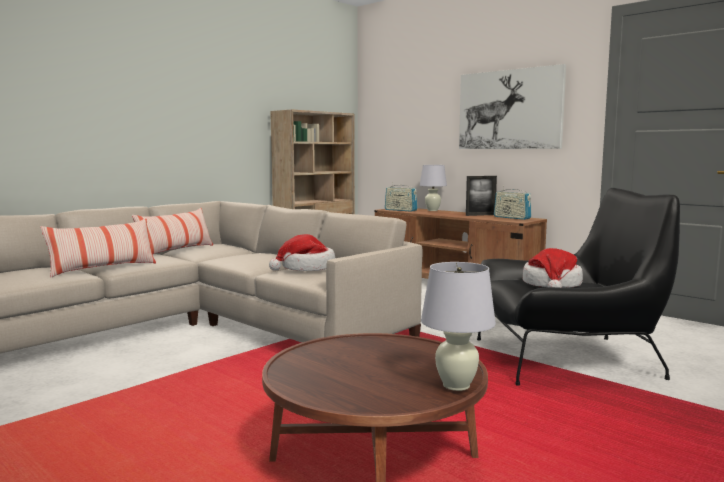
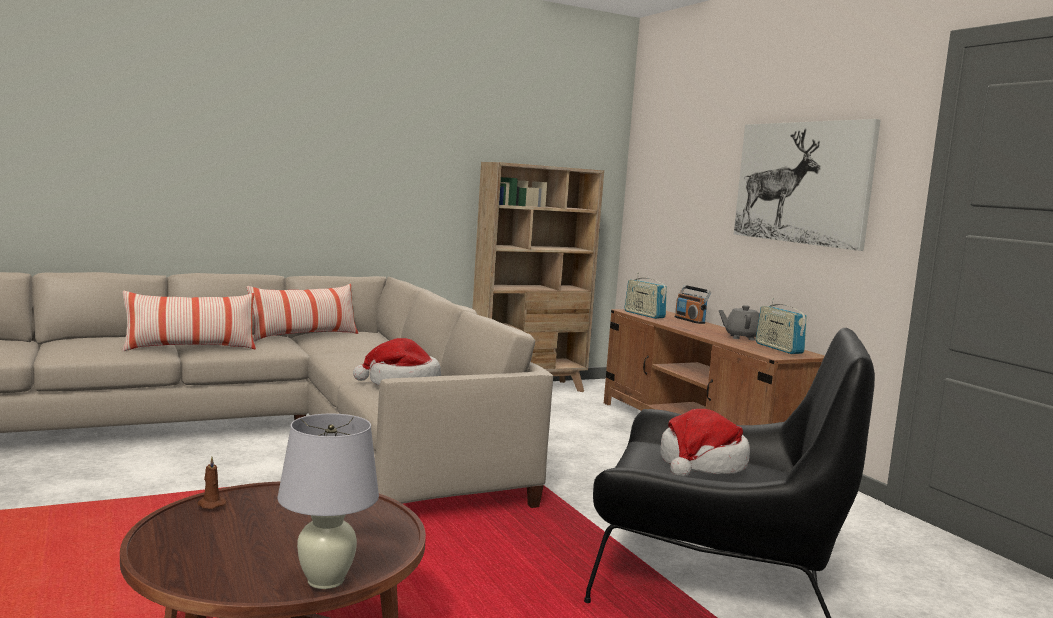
camera: 20 degrees right, 0 degrees up
(295, 360) = (210, 504): none -> brown candle
(432, 210) = (690, 320): white table lamp -> radio
(480, 215) = (742, 337): picture frame -> grey teapot

